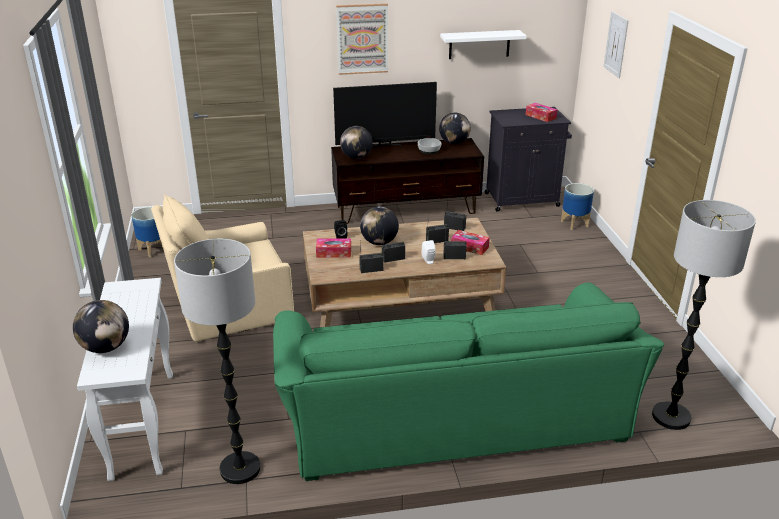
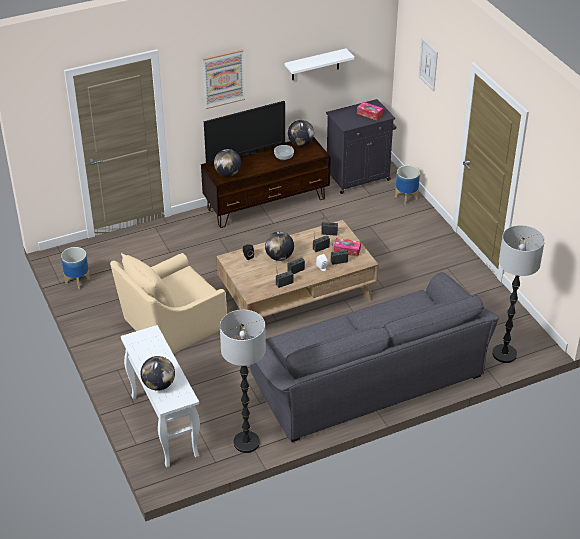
camera: 15 degrees left, 10 degrees up
(334, 253) = (250, 272): tissue box -> none
(453, 411) = (366, 377): green sofa -> grey sofa

